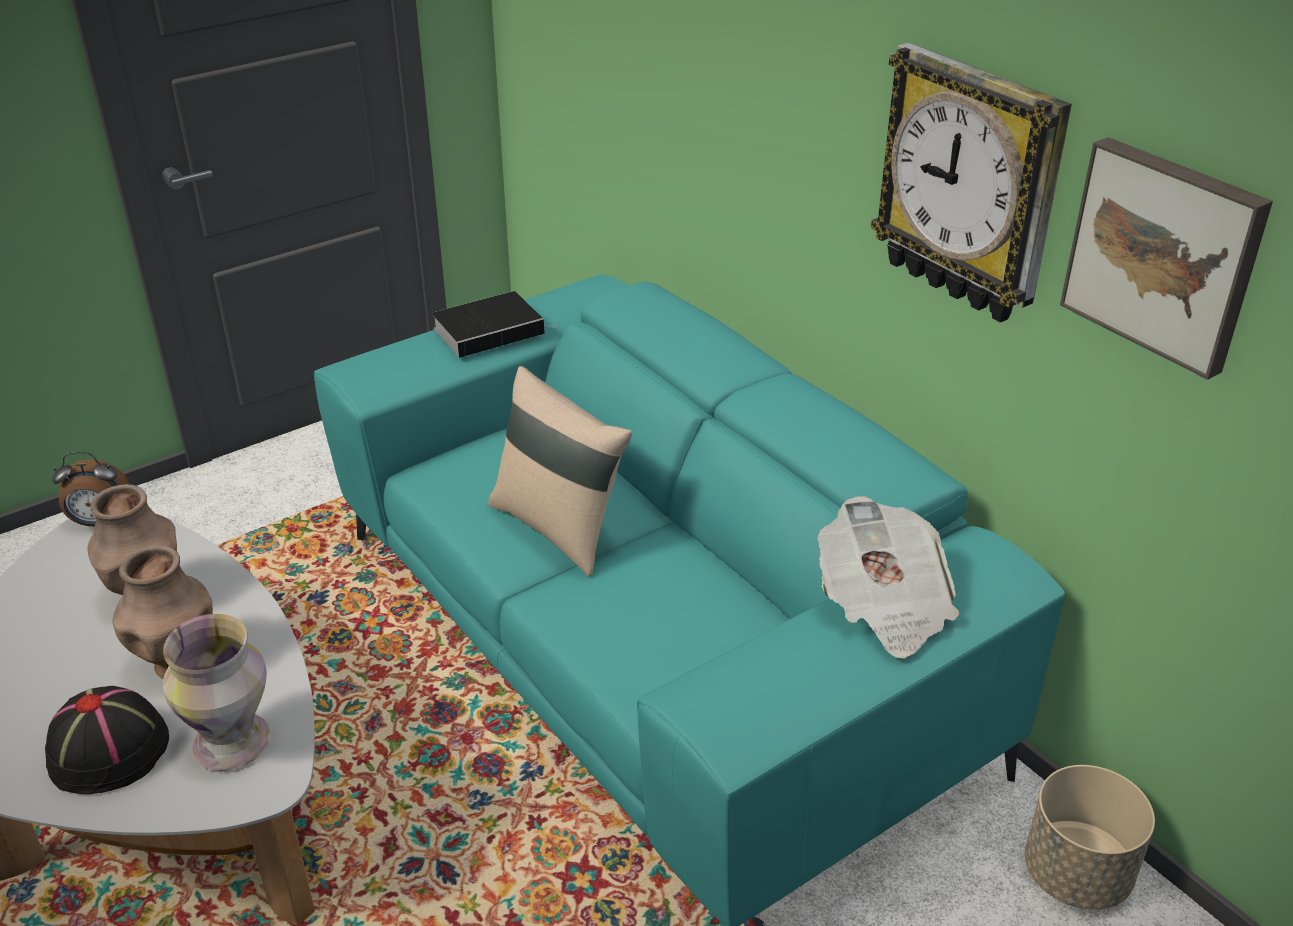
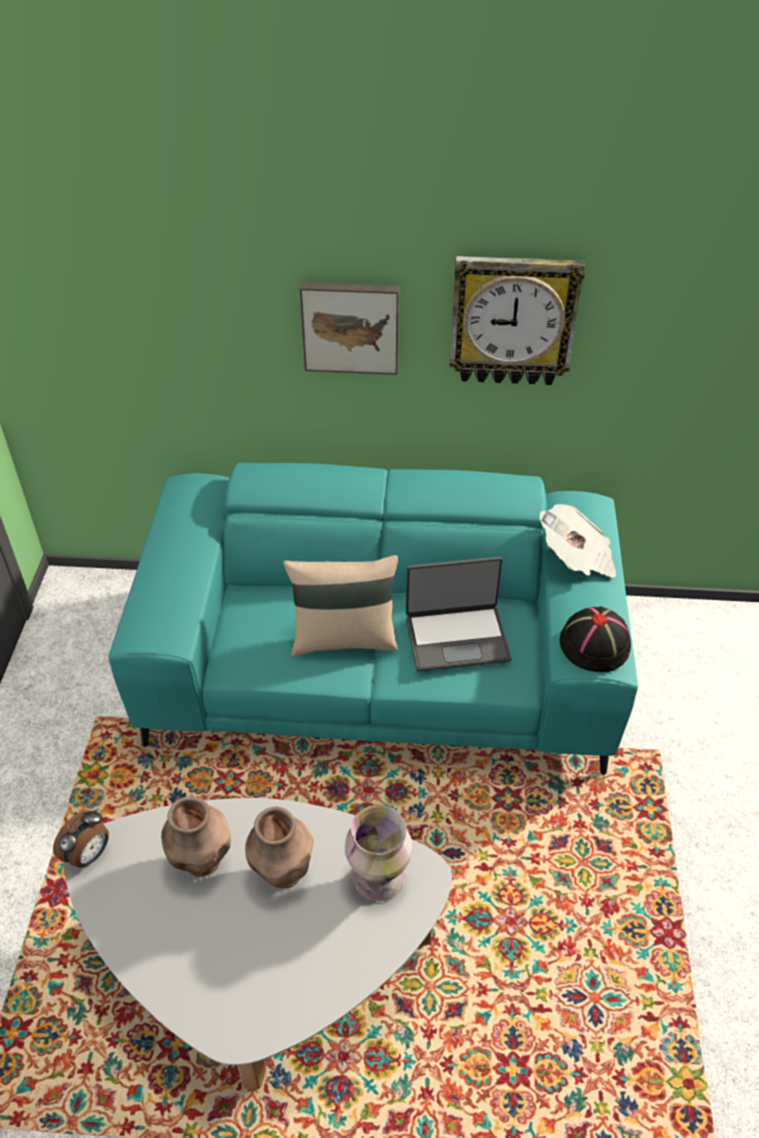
camera: 50 degrees left, 10 degrees up
(109, 750) = (328, 941): black hat -> black hat (595, 644)
(491, 329) = (180, 554): book -> none
(667, 611) = (457, 637): none -> laptop
(1077, 874) = (653, 622): beige planter -> none
(1164, 254) = (651, 317): picture -> picture (351, 326)

